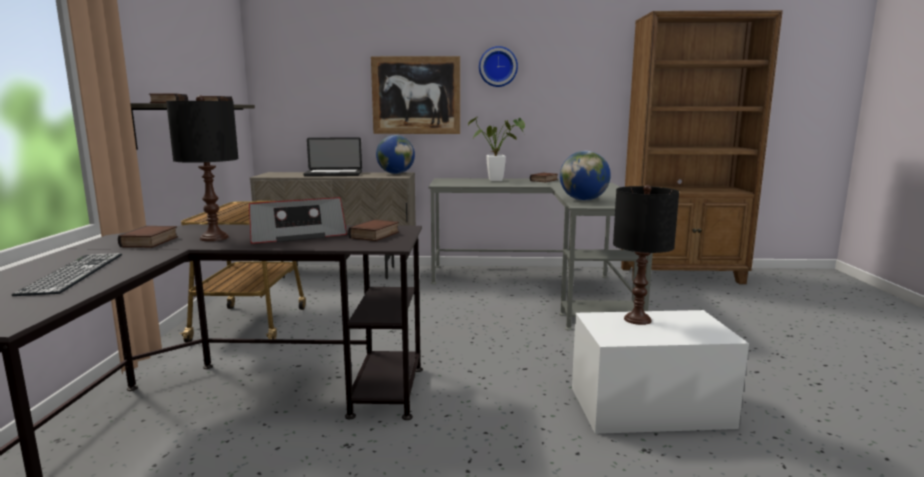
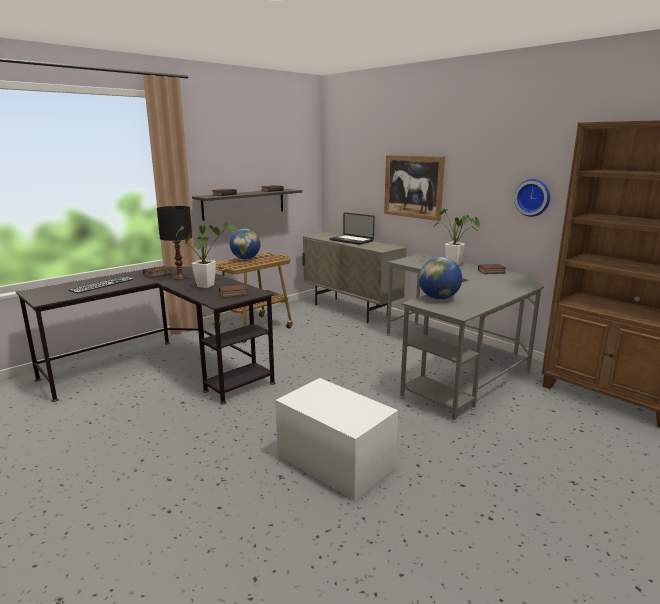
camera: 45 degrees right, 5 degrees up
(297, 235) = (208, 285): radio -> potted plant
(395, 173) = (389, 246): globe -> globe (245, 258)
(498, 67) = (472, 166): wall clock -> wall clock (533, 197)
(637, 319) = (337, 396): black table lamp -> none

